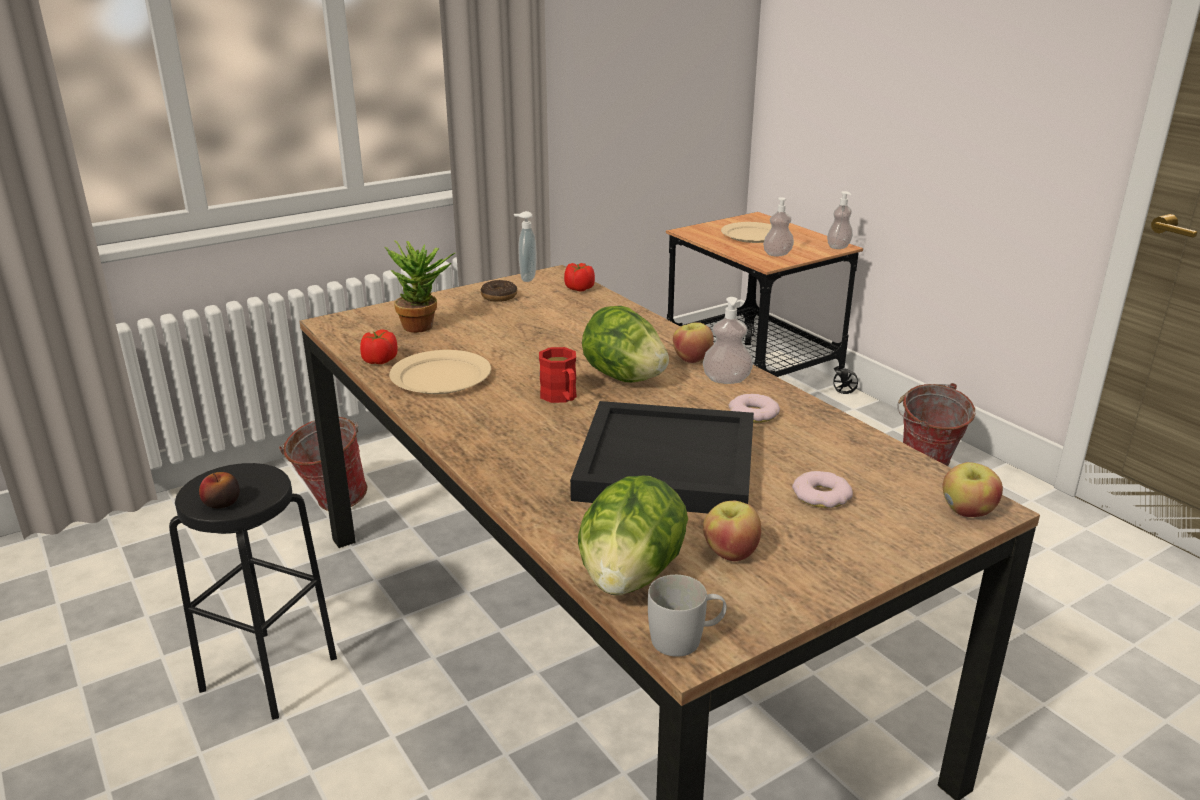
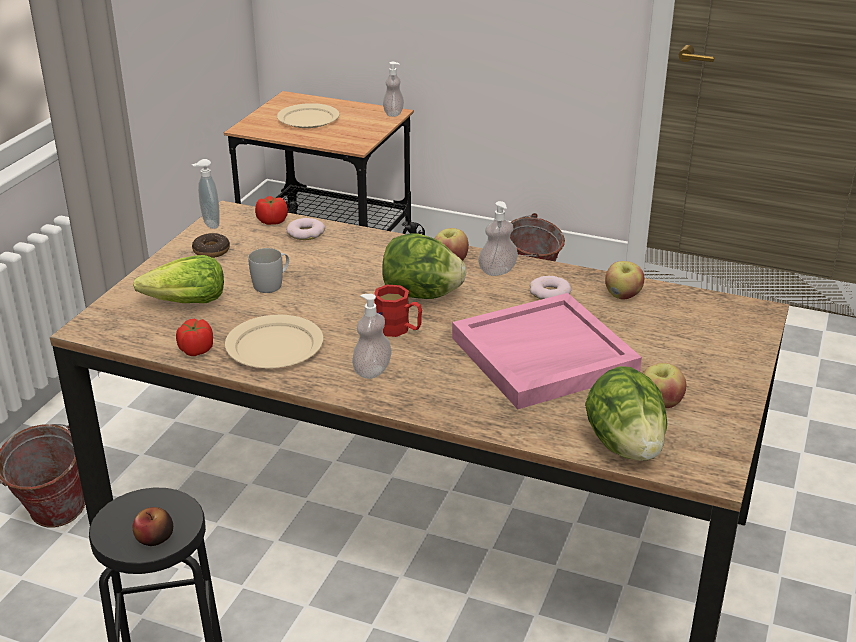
camera: 35 degrees left, 5 degrees up
(424, 326) = (186, 303): potted plant -> lettuce
(665, 465) = (543, 356): black tray -> pink tray
(686, 639) = (705, 469): white mug -> white mug (272, 284)
(777, 254) = (352, 134): soap dispenser -> soap dispenser (372, 371)
(821, 495) = (664, 340): donut -> donut (306, 233)
(967, 512) = (753, 318): apple -> apple (622, 296)

